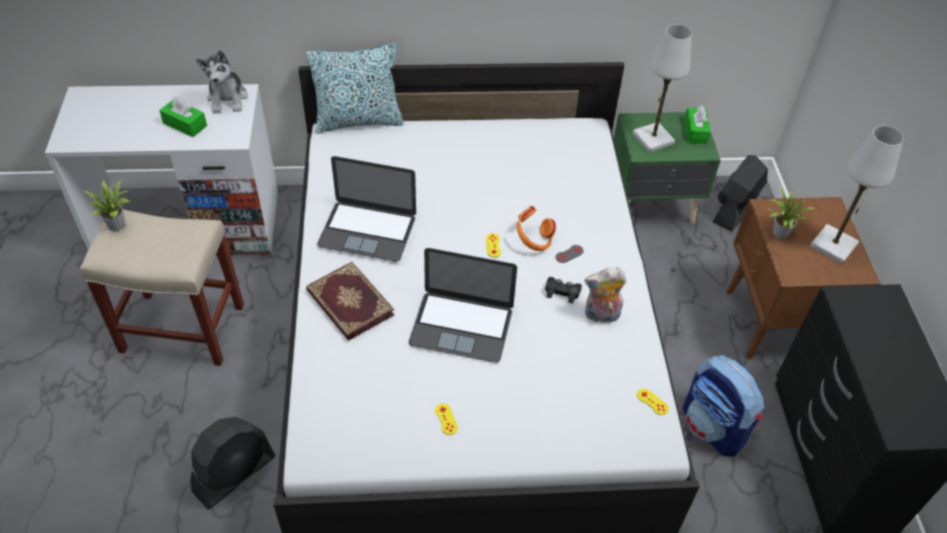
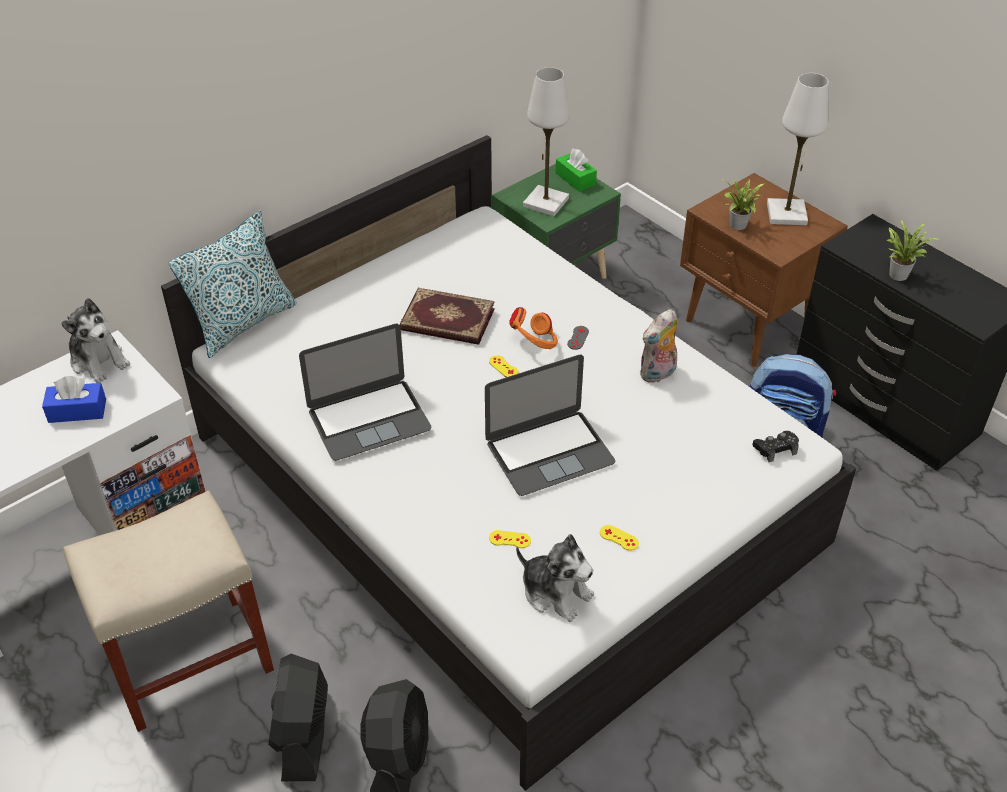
camera: 35 degrees left, 5 degrees down
(118, 224) = (96, 556): potted plant -> potted plant (898, 273)
(185, 124) = (77, 411): green tissue box -> blue tissue box
(349, 304) = (421, 495): book -> book (447, 321)
(364, 428) = (555, 592): none -> plush toy
(562, 292) = (605, 373): black game controller -> black game controller (775, 449)
(652, 402) = (768, 418): yellow game controller -> yellow game controller (510, 539)
(735, 209) = (628, 247): black fan -> black fan (304, 735)

